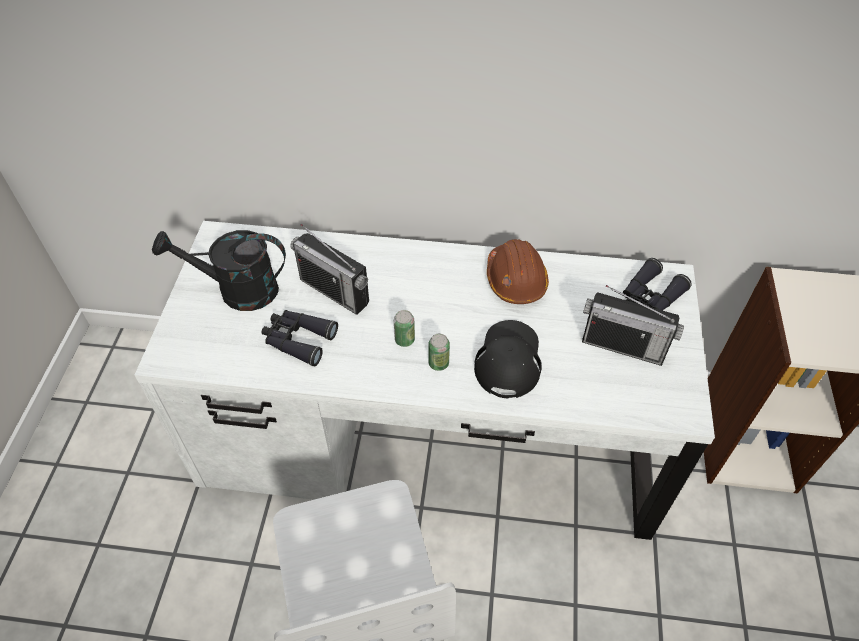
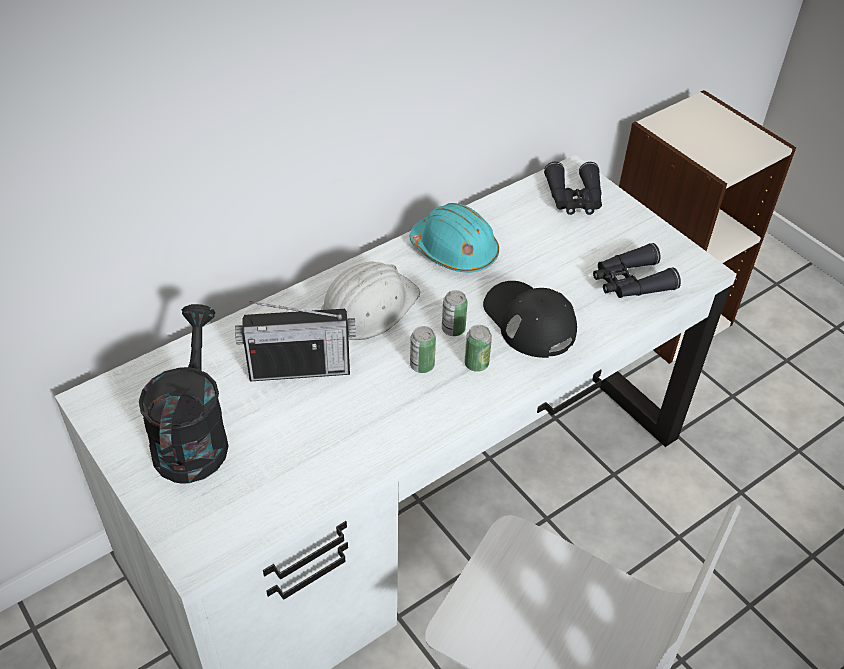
camera: 45 degrees left, 5 degrees down
(237, 290) = (193, 436): black watering can -> black watering can turned 135 degrees clockwise
(298, 340) = (320, 436): black binoculars -> black binoculars (630, 282)
(416, 280) = (367, 307): none -> white hard hat
(451, 330) = (453, 329): none -> can
(515, 280) = (454, 251): brown hard hat -> turquoise hard hat
(623, 346) = (600, 250): radio -> none

